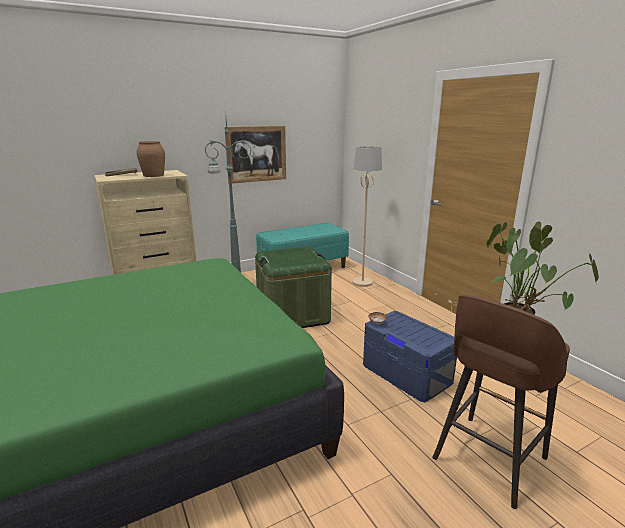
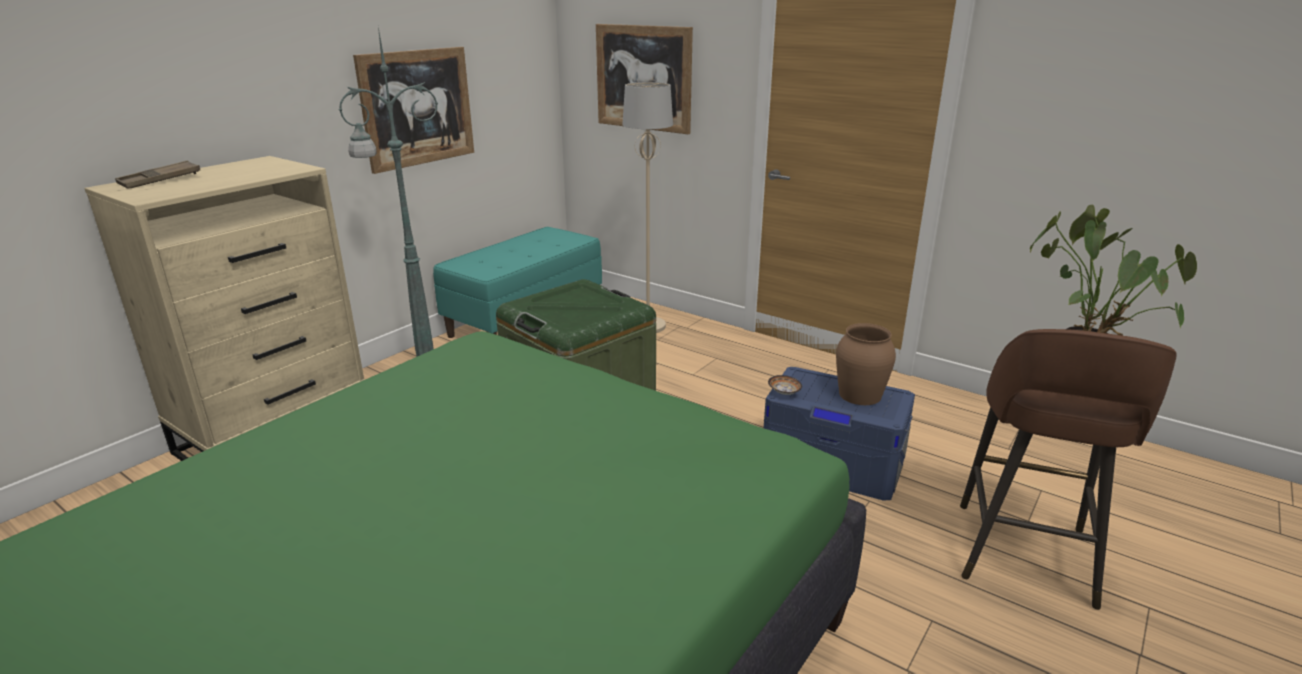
camera: 25 degrees left, 5 degrees up
(153, 175) = (247, 175): brown vase -> brown vase (859, 394)
(378, 145) = (643, 78): none -> picture

